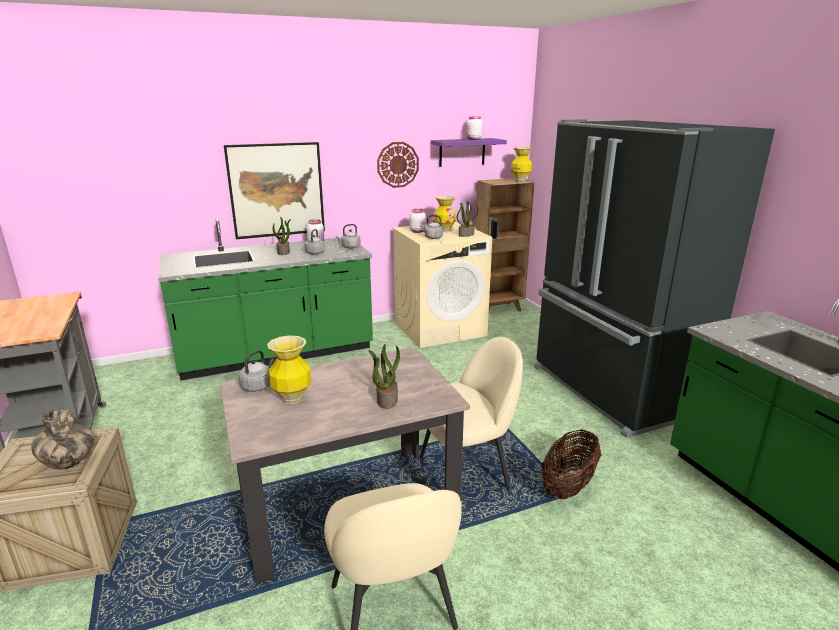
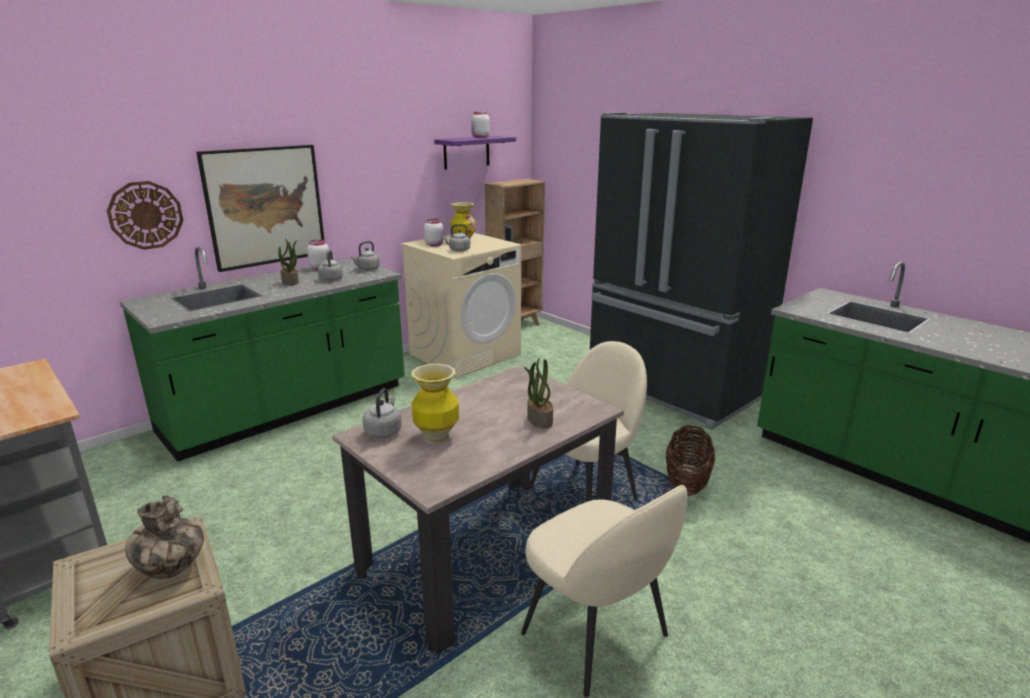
camera: 20 degrees left, 0 degrees up
(397, 164) = (401, 169): wall clock -> wall clock (146, 215)
(466, 234) = (491, 244): potted plant -> none
(520, 180) = (530, 181): vase -> none

